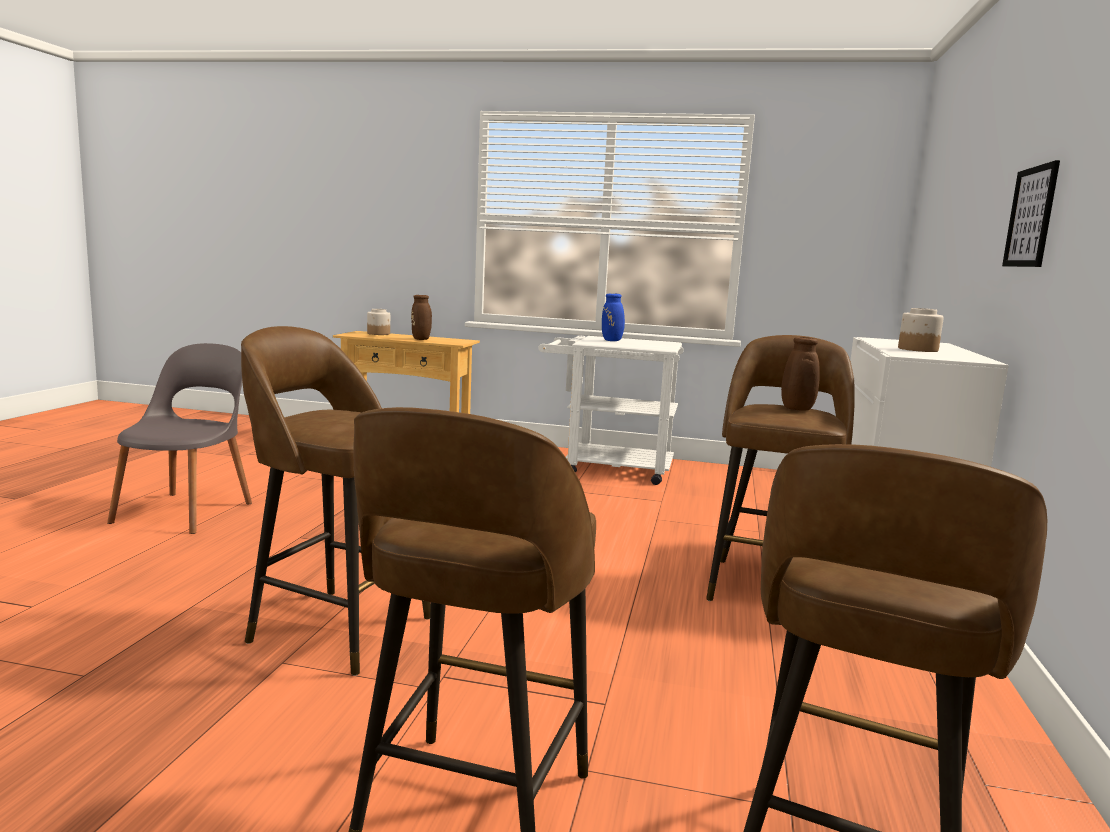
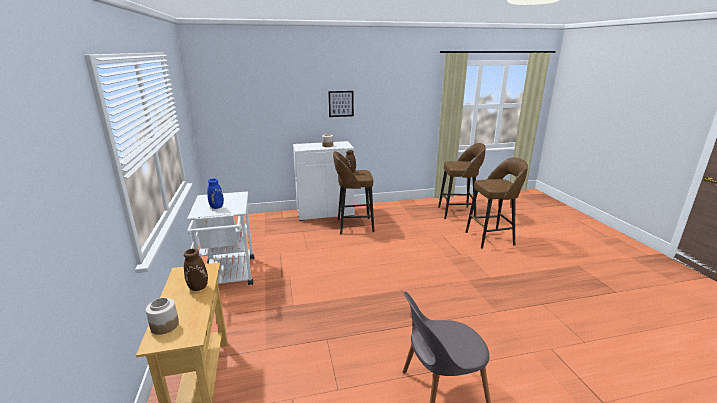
camera: 115 degrees left, 10 degrees up
(337, 628) = (465, 278): brown stool -> none

